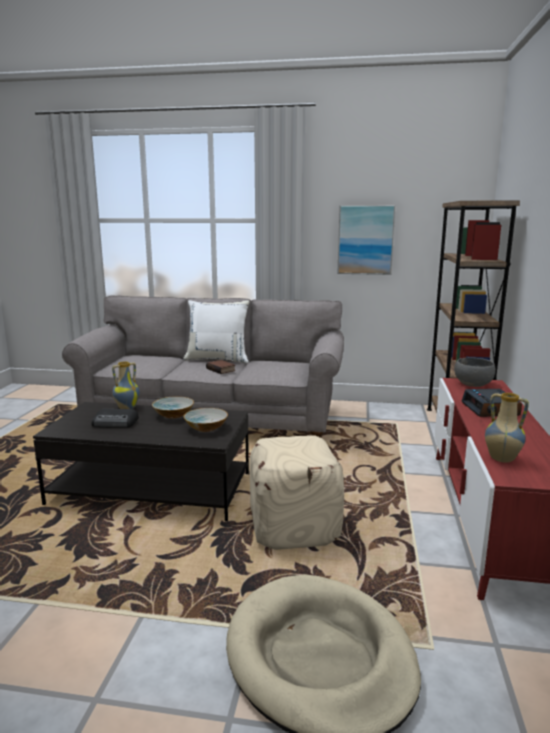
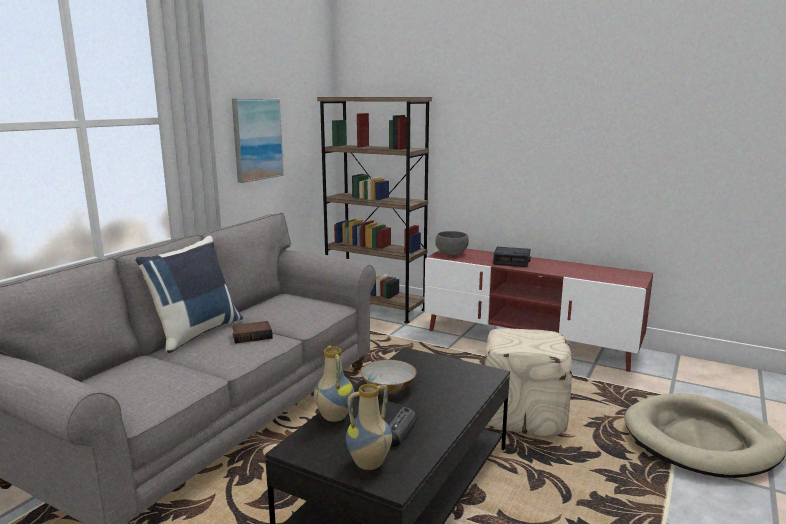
camera: 70 degrees left, 0 degrees up
(206, 428) = (445, 373): bowl -> none
(218, 359) = (196, 332): white pillow -> blue pillow
(501, 459) = (606, 278): vase -> vase (369, 464)

